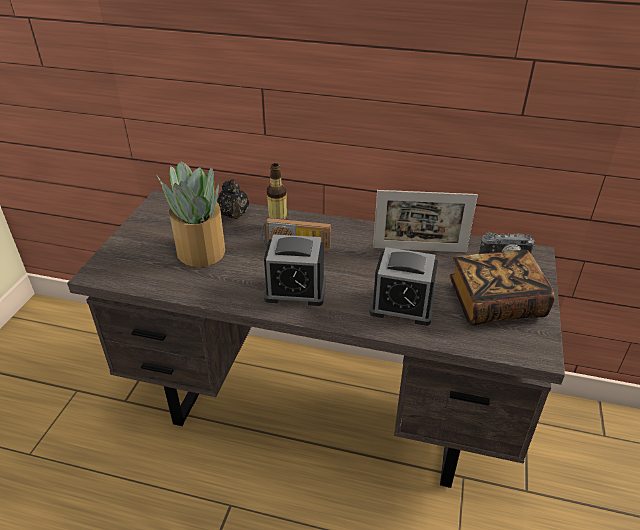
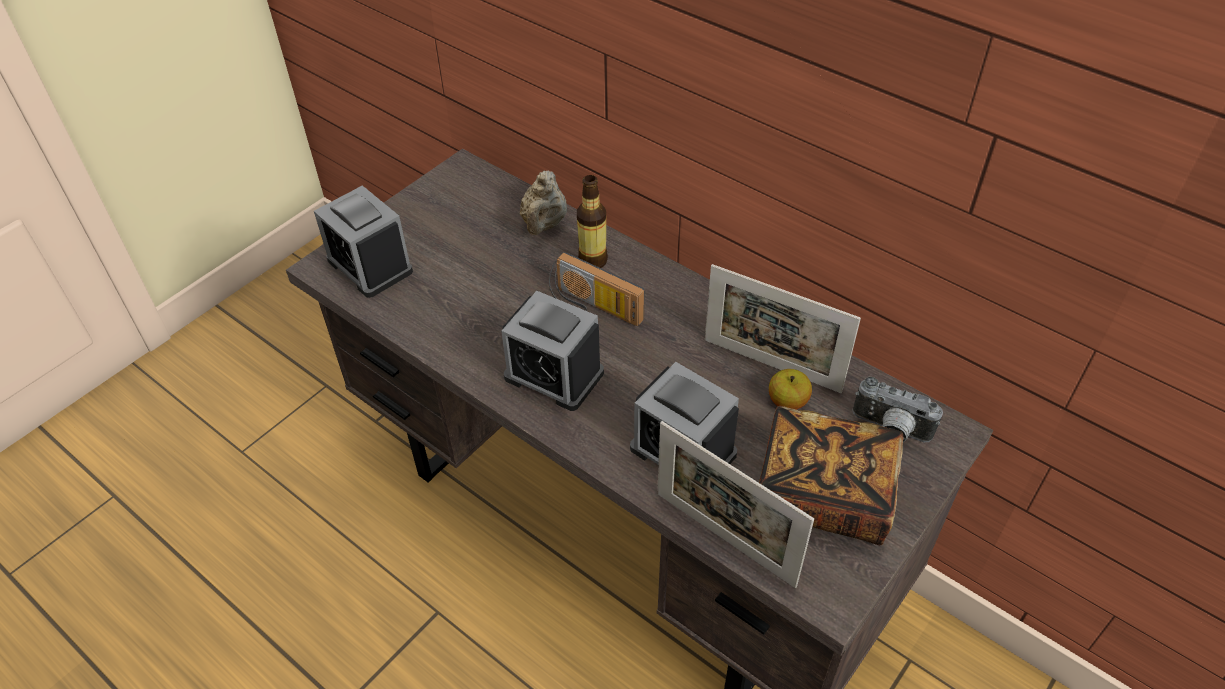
camera: 25 degrees right, 10 degrees up
(130, 265) = (370, 266): none -> alarm clock
(201, 251) = (467, 272): potted plant -> none
(234, 215) = (544, 224): black teapot -> beige teapot
(441, 264) = (787, 401): none -> apple
(459, 343) = (724, 538): none -> picture frame

